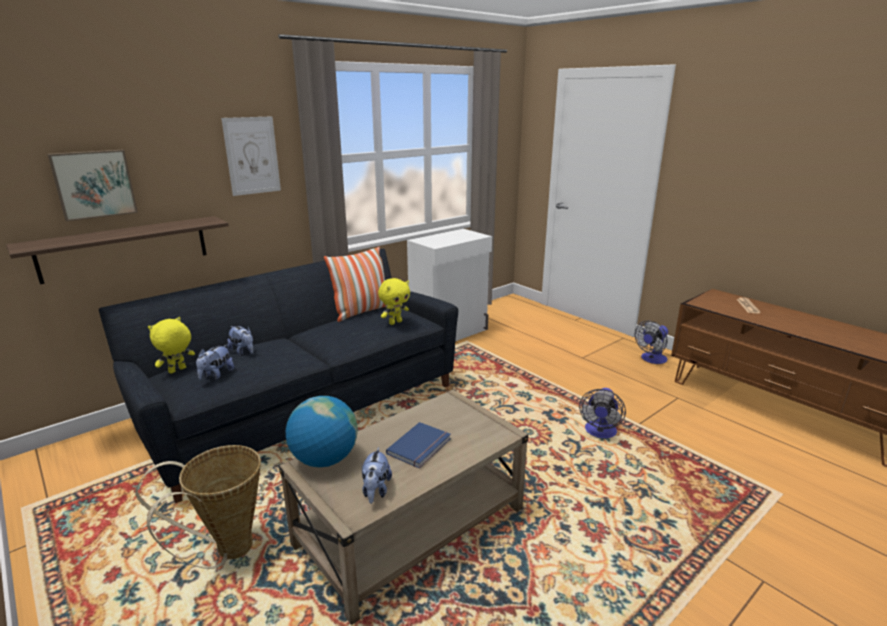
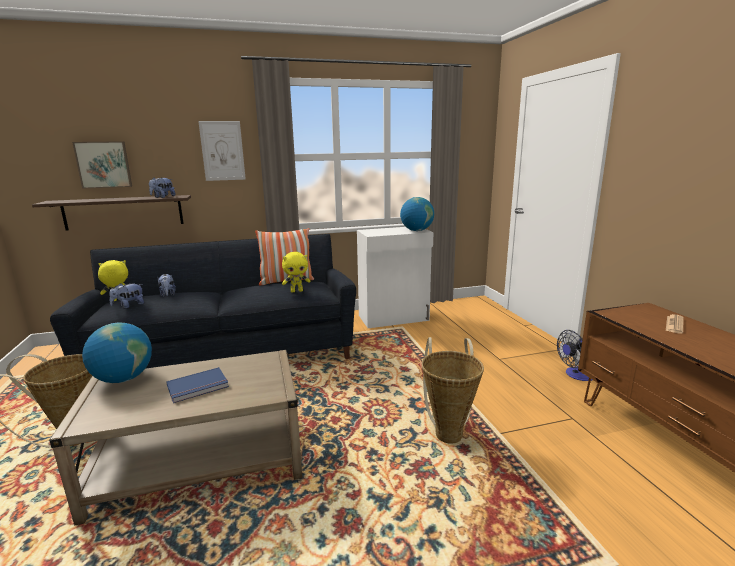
camera: 25 degrees right, 5 degrees down
(376, 490) = (120, 411): plush toy -> plush toy (163, 197)
(473, 235) = (416, 230): none -> globe
(600, 433) = (448, 431): fan -> basket

